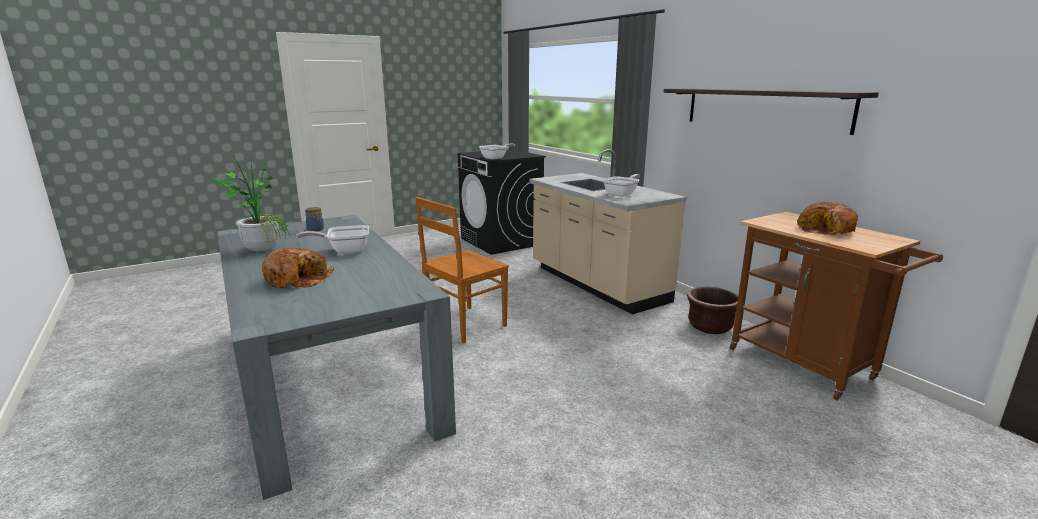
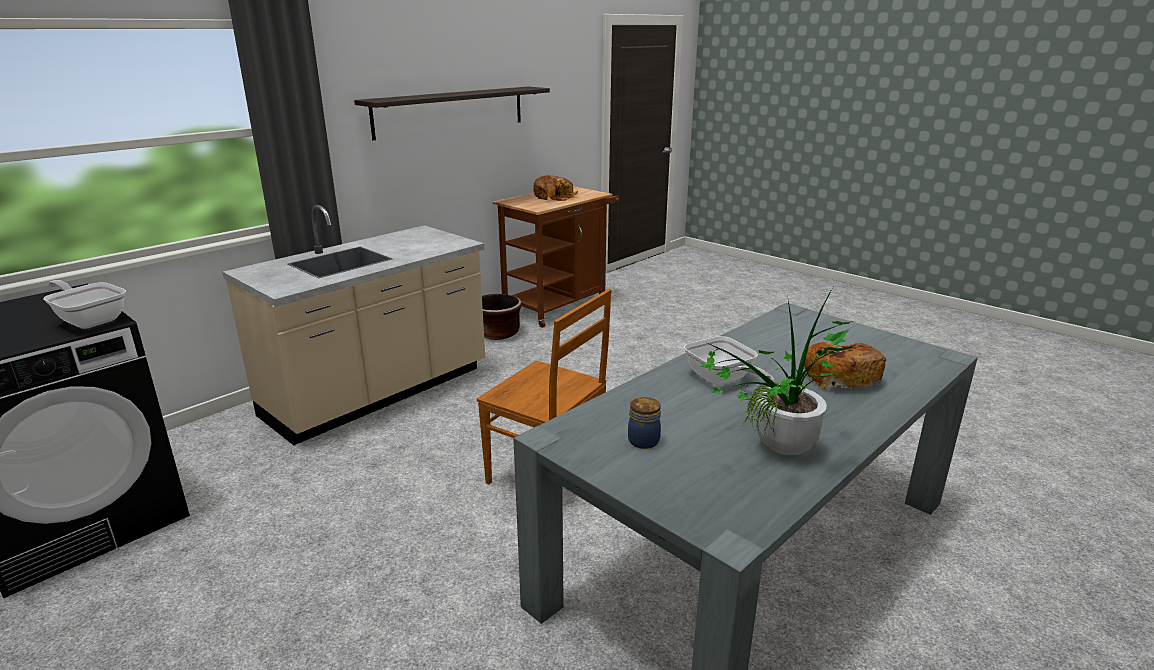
camera: 105 degrees left, 5 degrees up
(622, 194) = (416, 246): frying pan -> none

